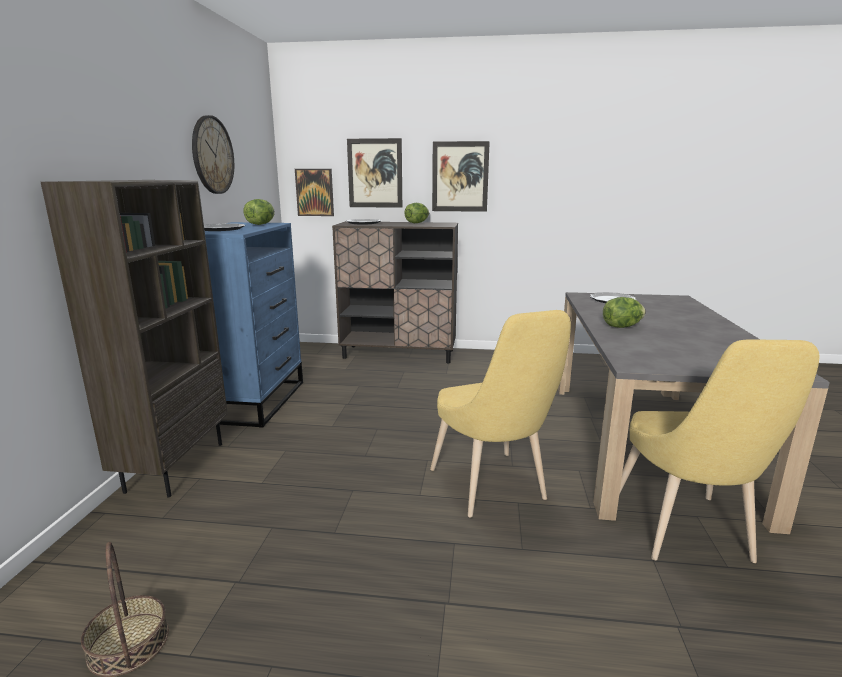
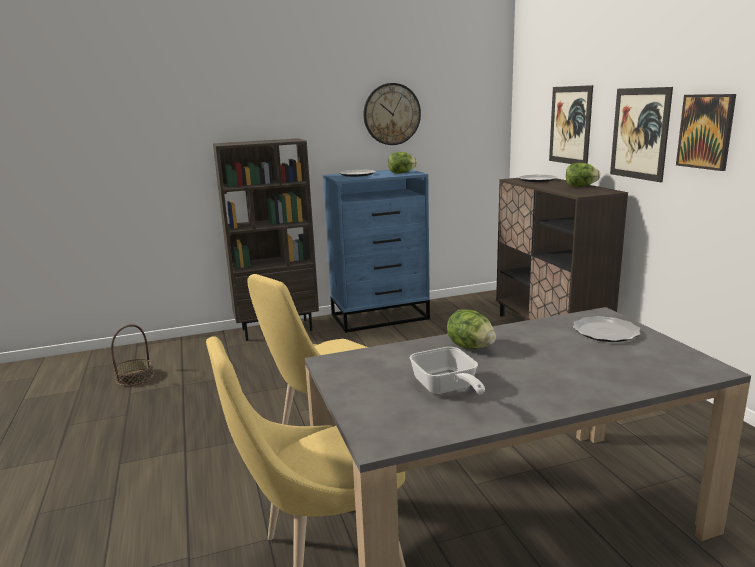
camera: 65 degrees right, 0 degrees up
(315, 192) = (529, 142): picture -> picture (706, 131)
(699, 343) = (446, 389): none -> frying pan

